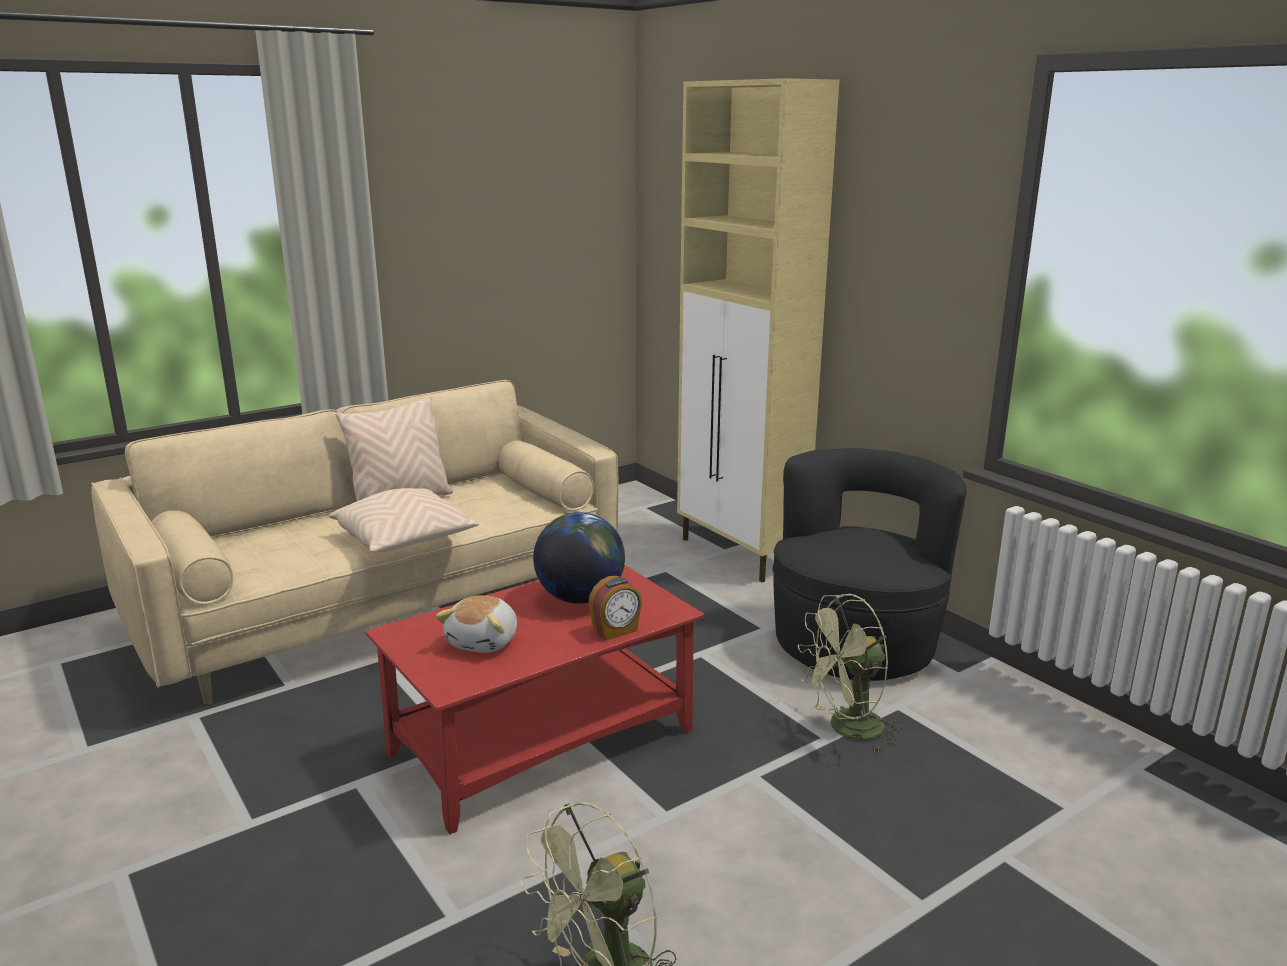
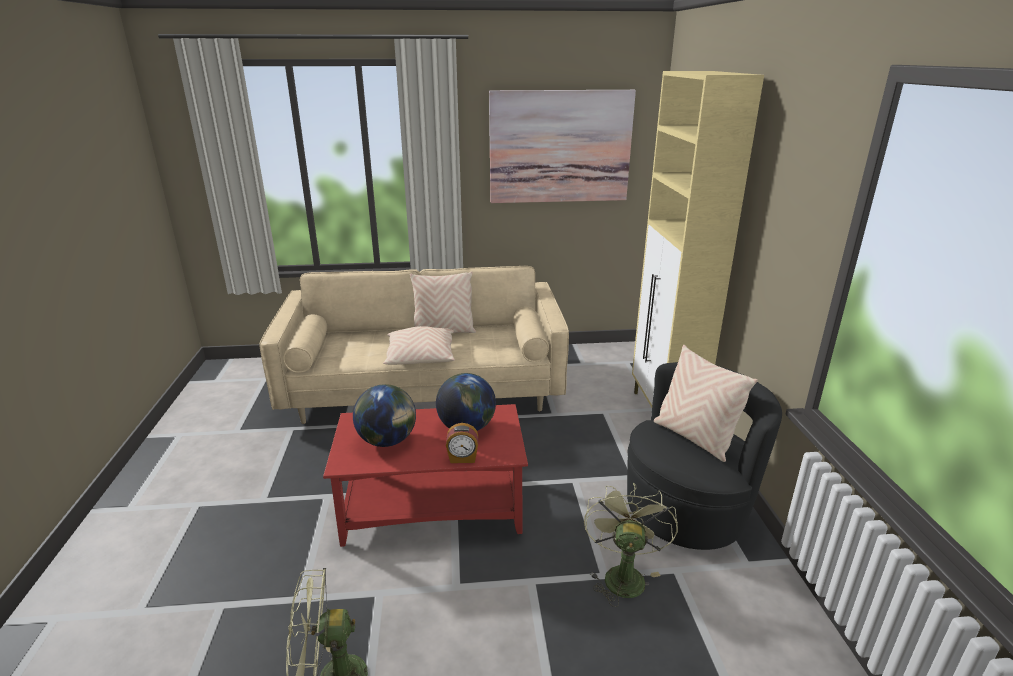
camera: 30 degrees right, 5 degrees up
(484, 641) = (387, 441): plush toy -> globe
(508, 201) = (560, 147): none -> picture
(847, 730) = (622, 574): green fan -> green fan turned 90 degrees clockwise
(857, 540) = (694, 438): none -> beige pillow

